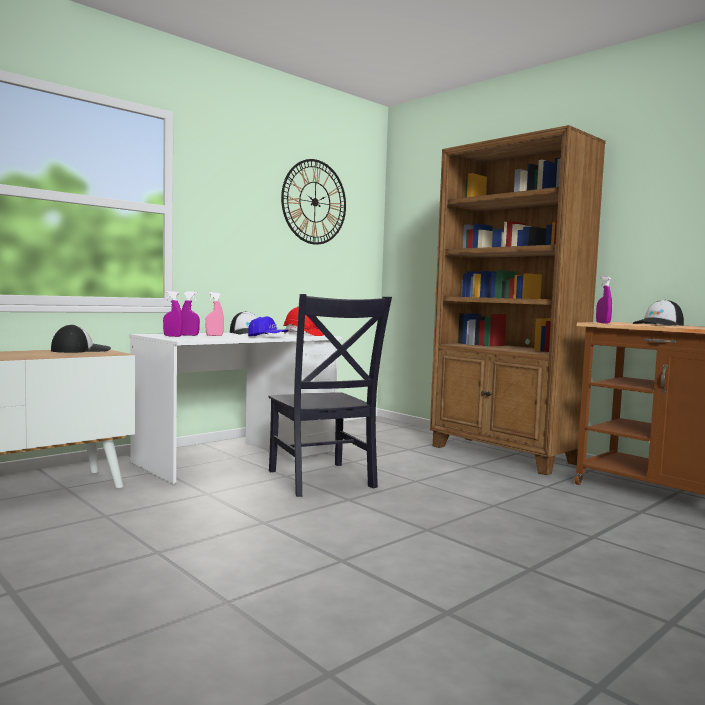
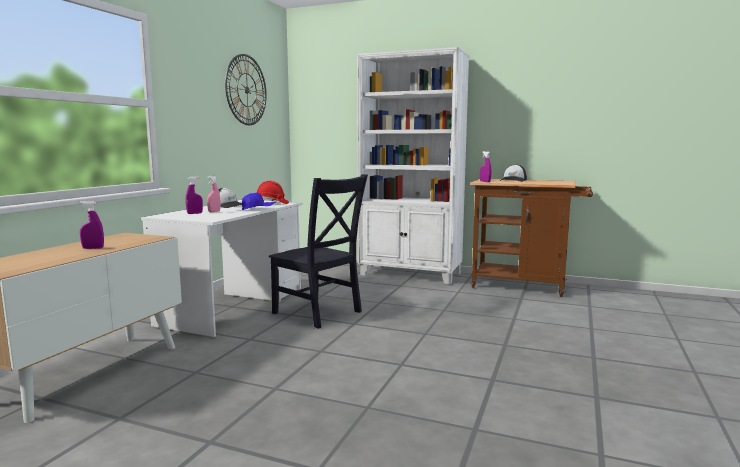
camera: 25 degrees left, 5 degrees up
(80, 350) = (118, 238): cap -> none
(172, 336) = (186, 216): purple spray bottle -> purple spray bottle (93, 248)
(504, 455) = (411, 274): brown bookcase -> white bookcase

